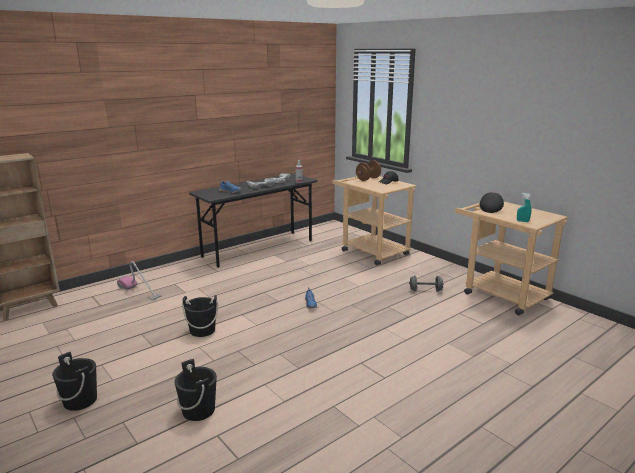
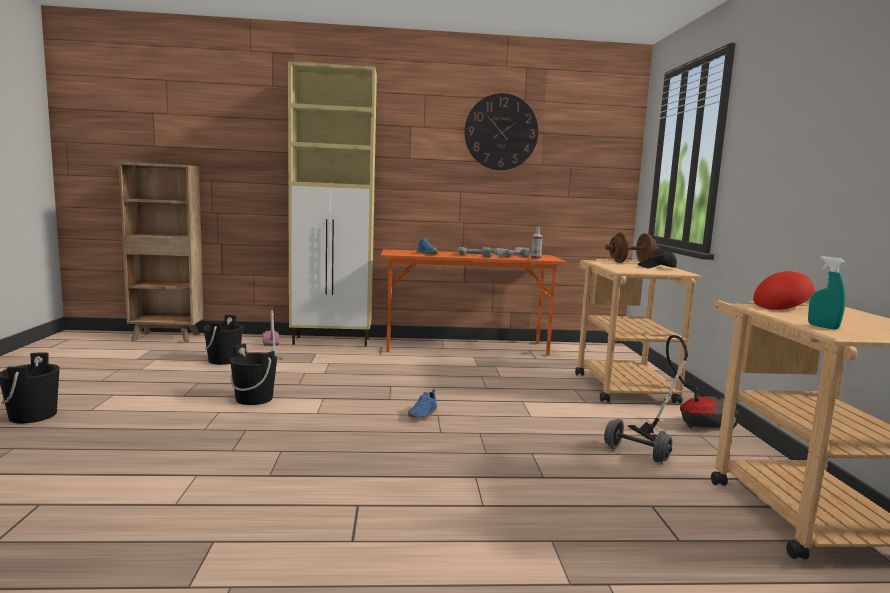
camera: 35 degrees right, 10 degrees down
(167, 270) = (332, 341): none -> beige cabinet
(198, 410) = (84, 469): black bucket -> black bucket (224, 360)
(256, 92) = (501, 132): none -> wall clock
(258, 248) = (466, 347): grey desk -> orange desk
(425, 266) = (689, 426): none -> vacuum cleaner
(490, 209) = (783, 307): black cap -> red cap

